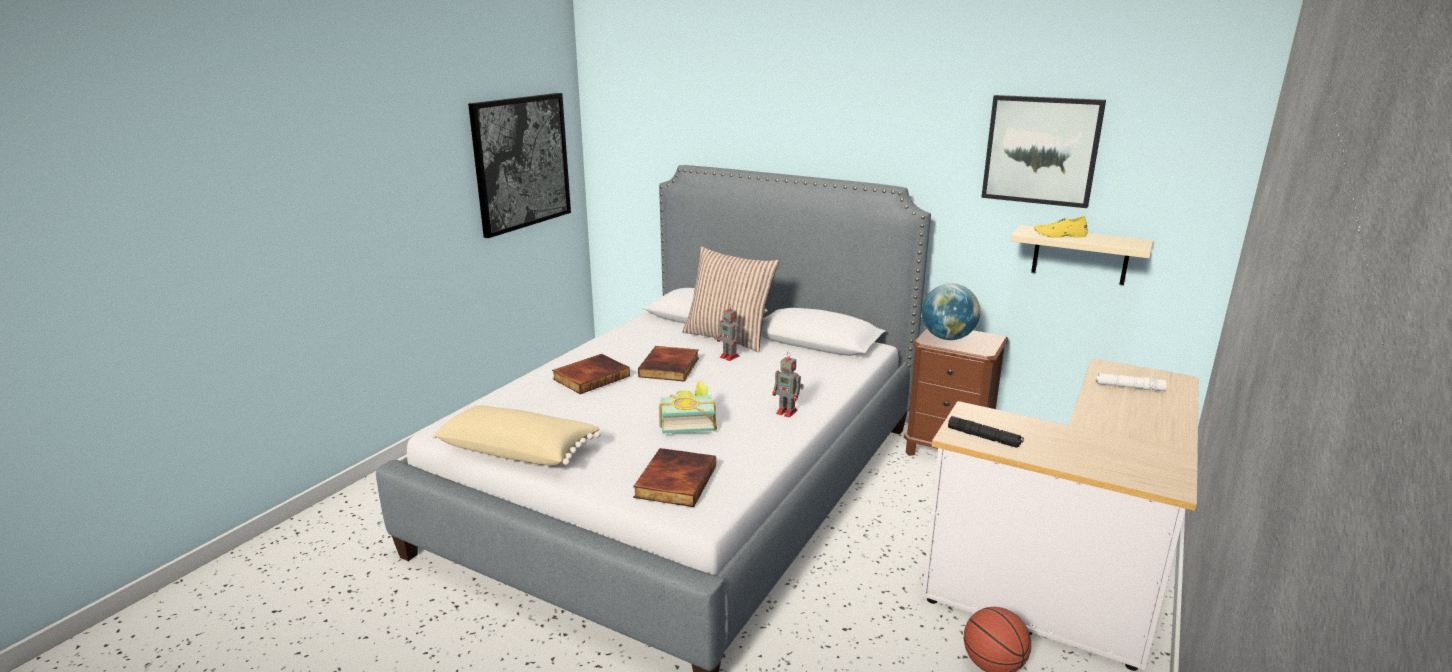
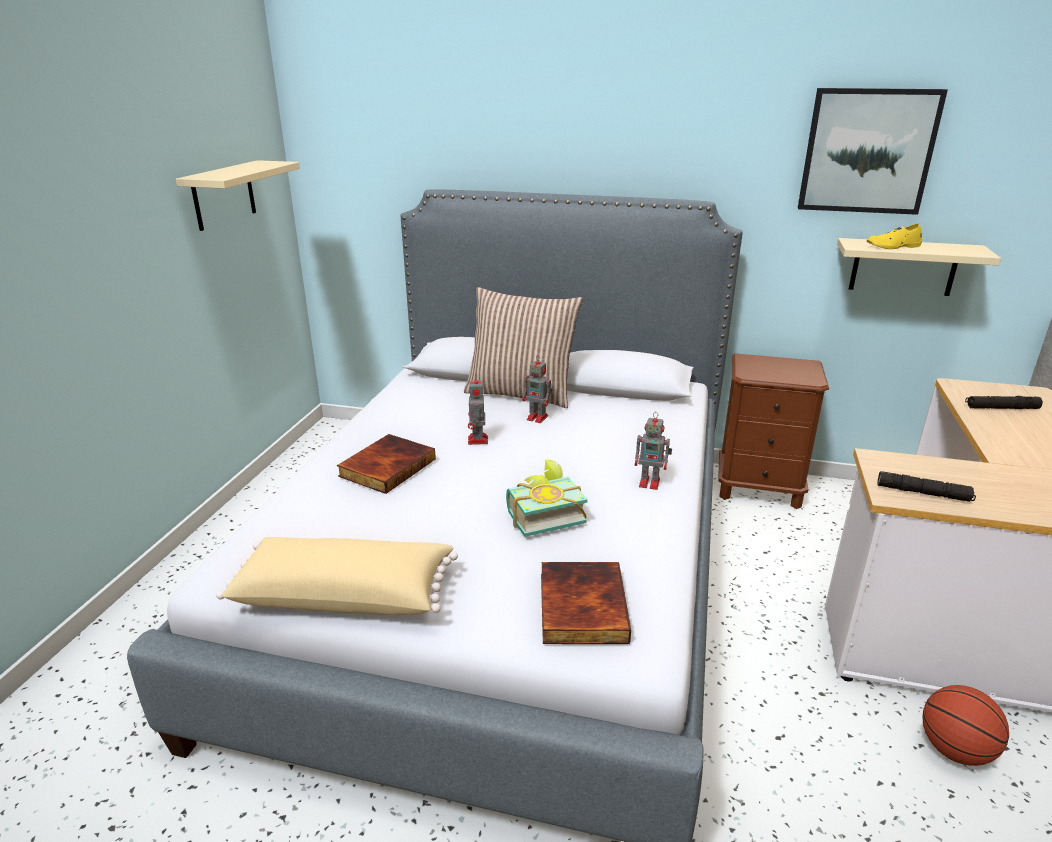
camera: 15 degrees left, 5 degrees up
(521, 162) = (224, 195): picture -> beige shelf
(670, 367) = (478, 441): book -> toy robot
(947, 338) = (765, 369): globe -> none
(1128, 387) = (1001, 408): white flashlight -> black flashlight

